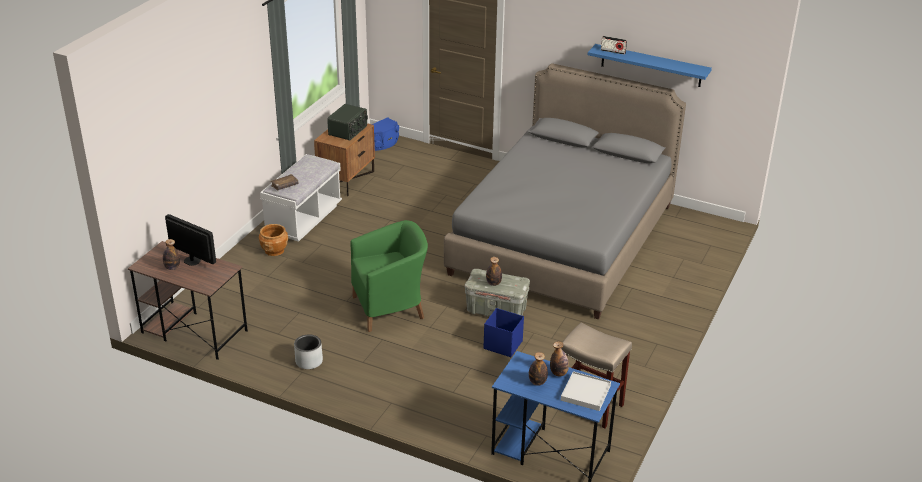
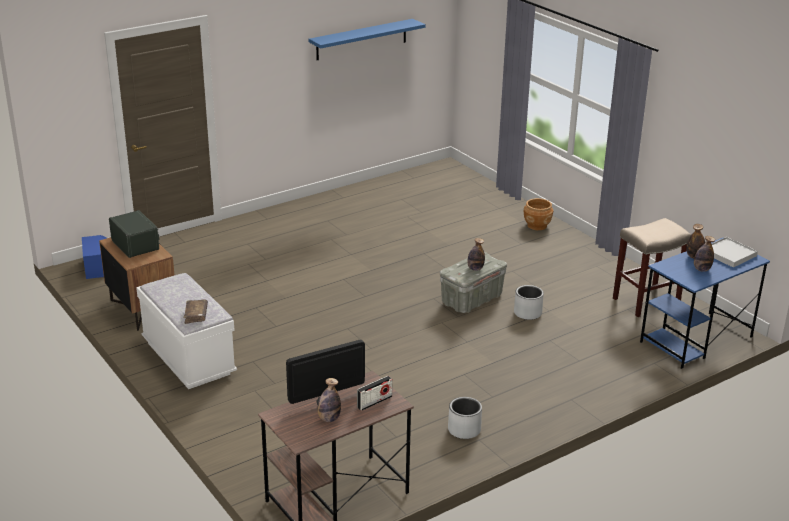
camera: 60 degrees left, 5 degrees down
(274, 250) = (230, 395): brown planter -> brown planter (537, 225)
(390, 308) = (415, 354): green armchair -> none
(502, 344) = (527, 313): blue storage box -> grey planter
(563, 239) = (393, 233): grey bed -> none
(613, 51) = (334, 37): radio -> radio (374, 402)

